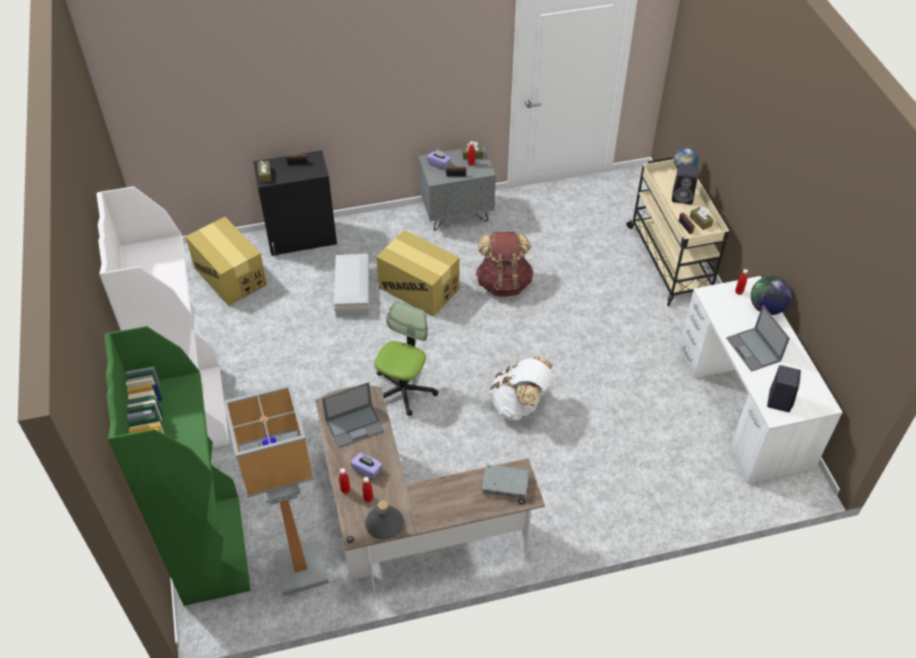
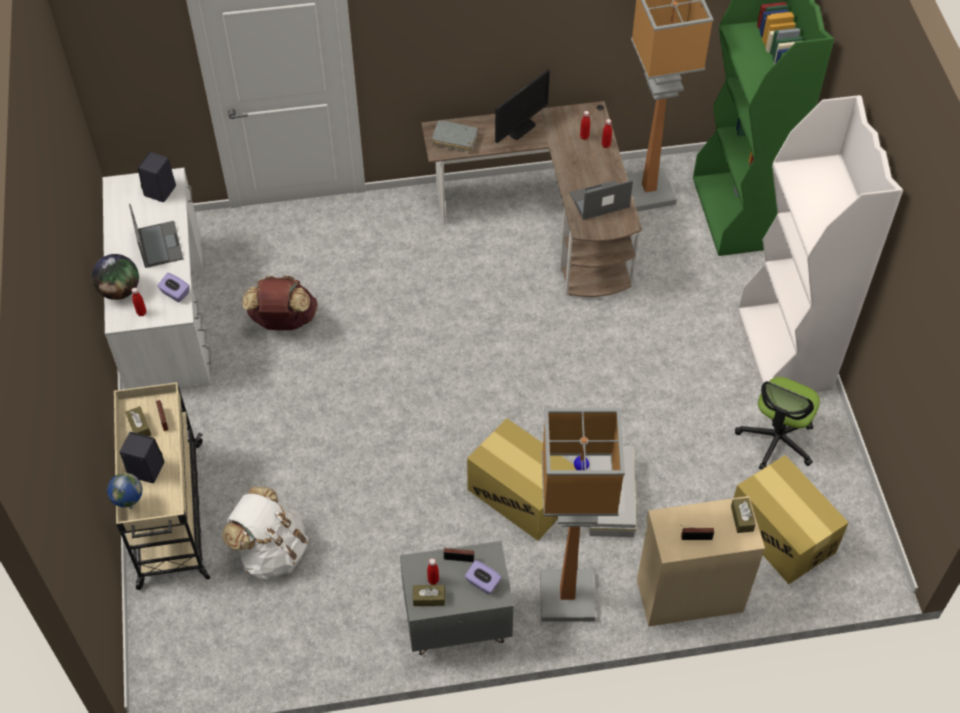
camera: 175 degrees left, 5 degrees up
(302, 238) = (688, 594): black cabinet -> beige cabinet
(367, 470) = (585, 160): purple tissue box -> purple tissue box (175, 293)
(384, 524) = (569, 116): grey bottle -> none
(385, 232) = (565, 596): none -> floor lamp
(403, 390) = (546, 356): office chair -> office chair (776, 440)
(438, 505) = (519, 127): none -> monitor
(504, 283) = (406, 494): brown backpack -> brown backpack (283, 321)
(519, 404) = (416, 330): white backpack -> white backpack (272, 551)

